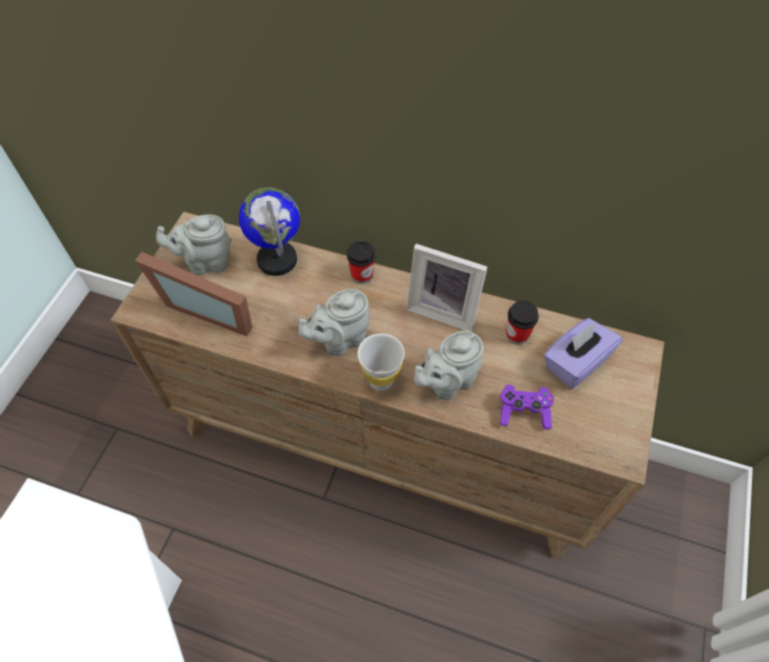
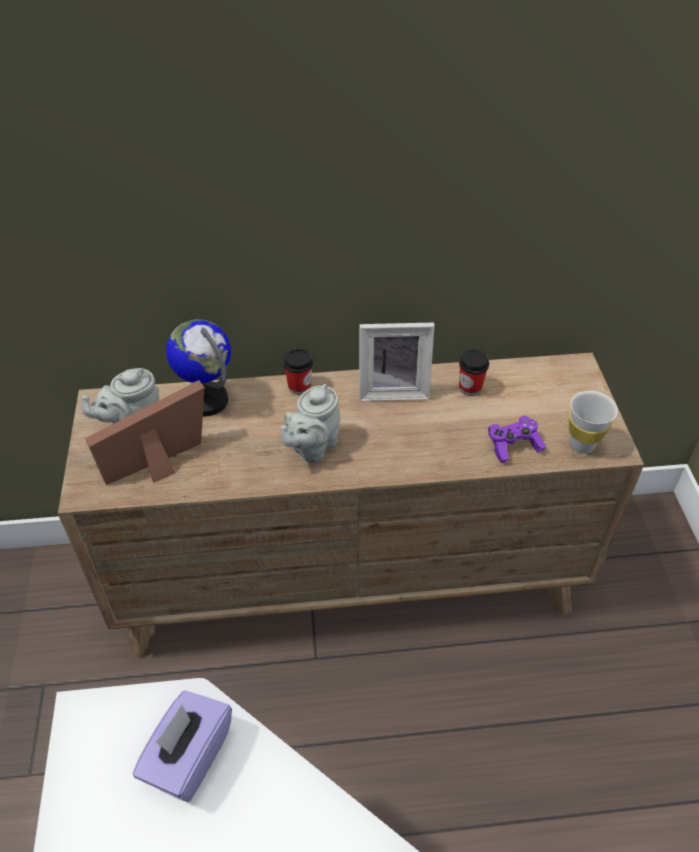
camera: 25 degrees left, 10 degrees down
(209, 307) = (162, 464): picture frame -> picture frame turned 150 degrees clockwise
(381, 380) = (372, 467): white cup -> white cup (582, 445)
(447, 382) = (433, 447): grey teapot -> none
(575, 363) = (532, 393): purple tissue box -> purple tissue box (188, 757)

